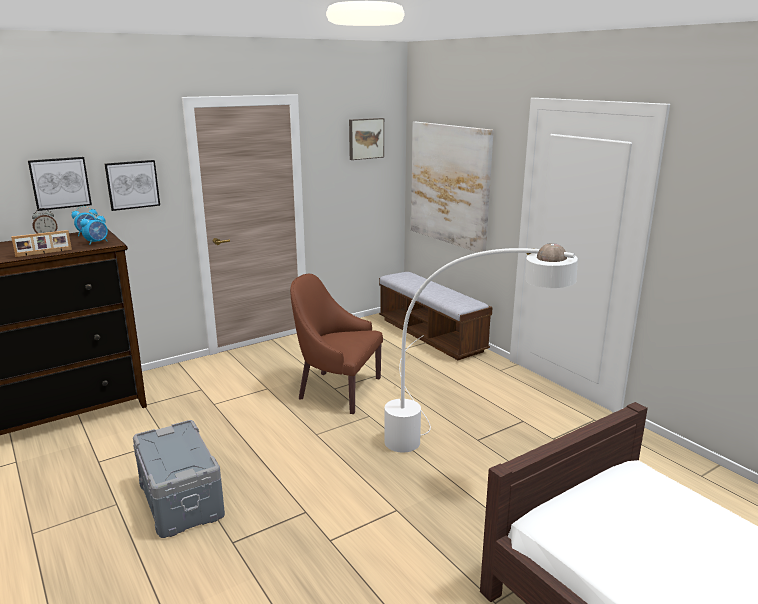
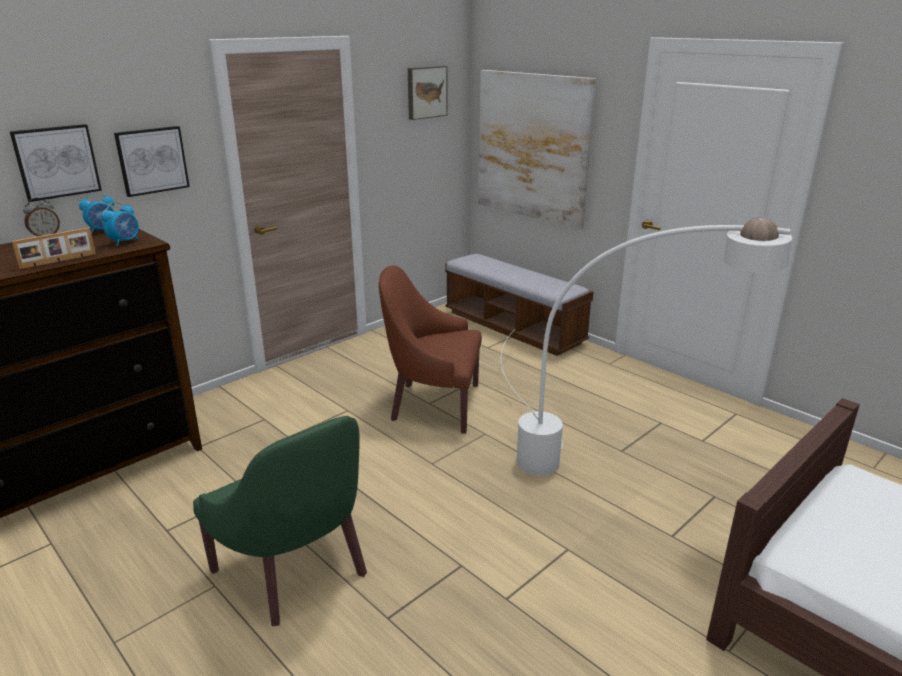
camera: 10 degrees left, 5 degrees up
(179, 500) = (296, 569): grey storage box -> green armchair

